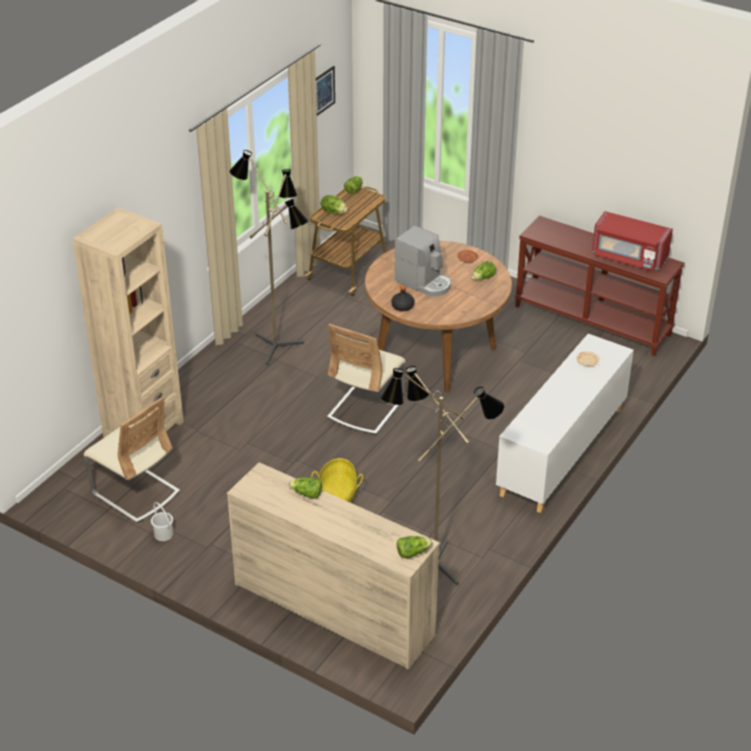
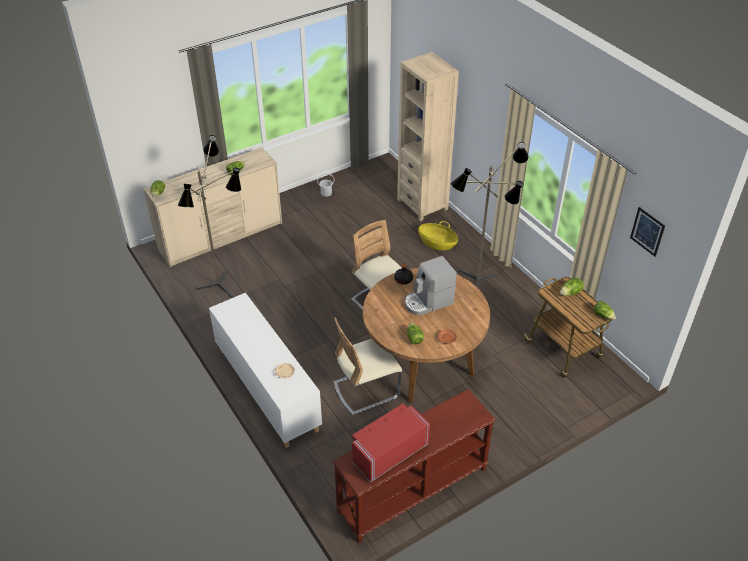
camera: 115 degrees right, 5 degrees up
(135, 493) = (367, 190): beige chair -> beige chair (366, 390)
(337, 495) = (307, 265): basket -> basket (437, 243)

